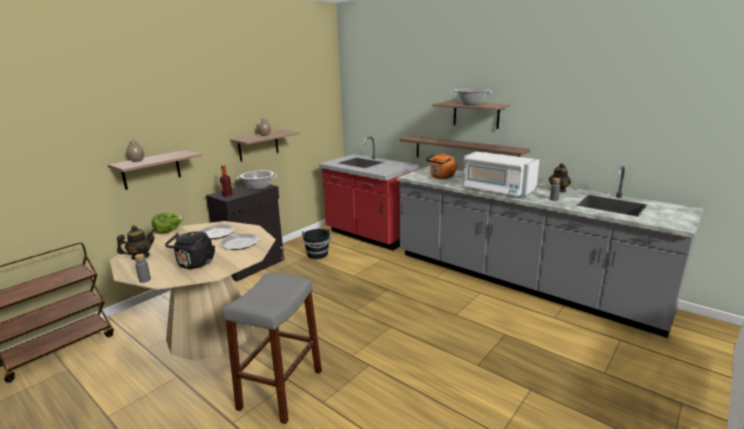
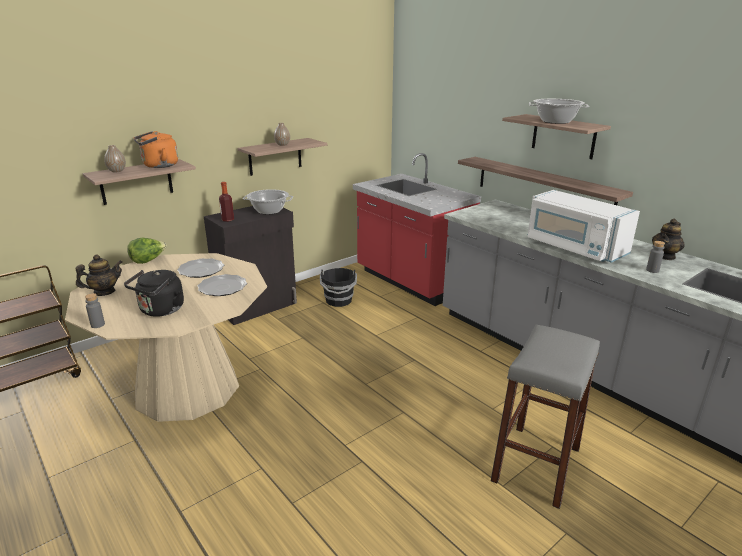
camera: 10 degrees right, 5 degrees up
(281, 389) = (246, 477): grey stool -> grey stool (536, 464)
(441, 177) = (504, 219): orange kettle -> orange kettle (158, 166)

